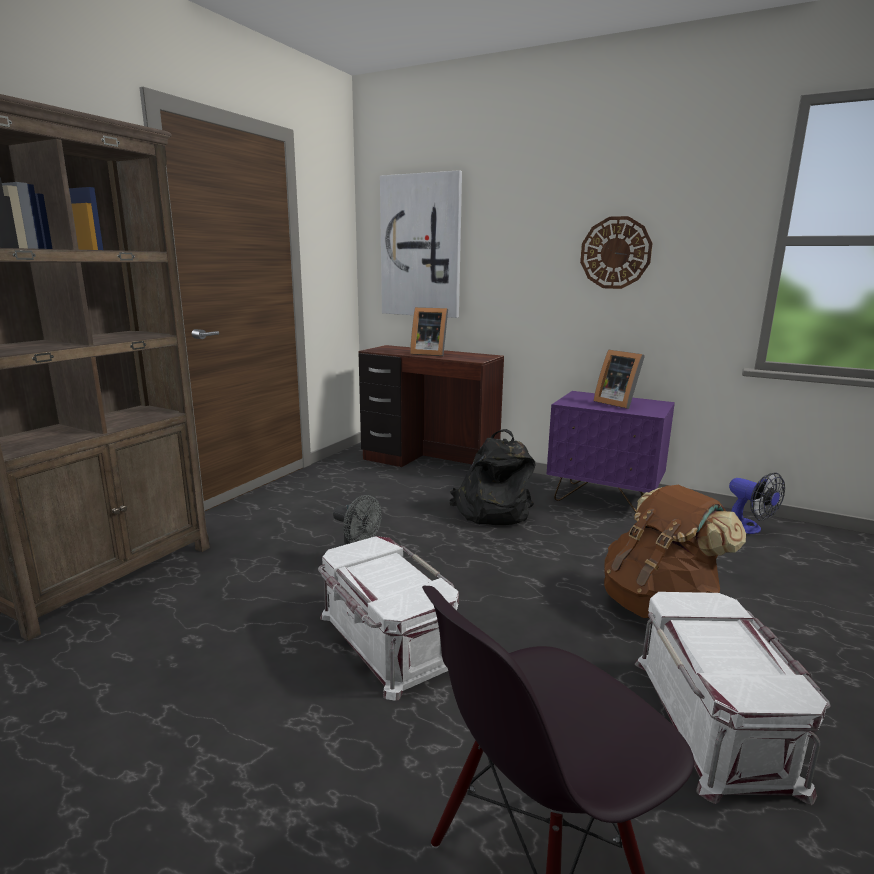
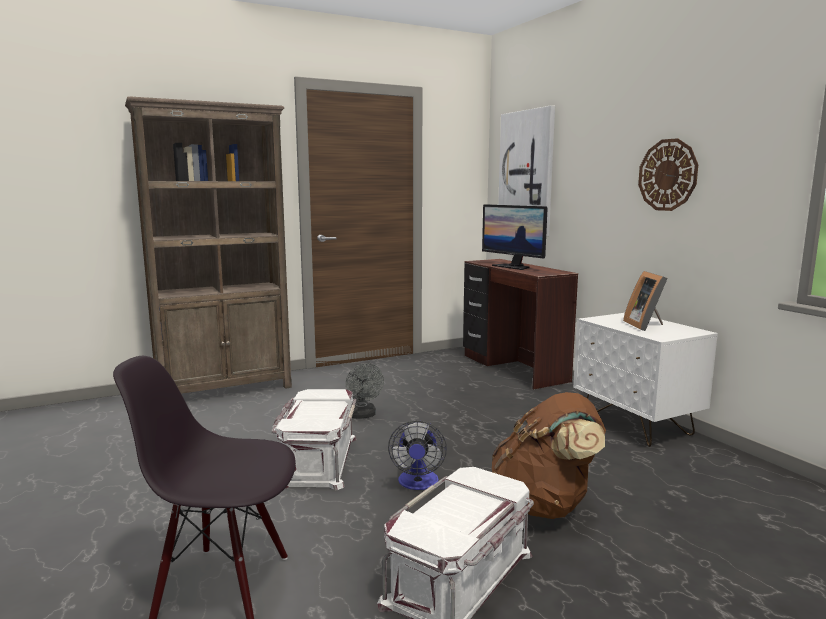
camera: 35 degrees right, 5 degrees down
(428, 353) = (513, 267): picture frame -> monitor
(491, 512) = (510, 410): black backpack -> none
(604, 499) = (636, 425): purple nightstand -> white nightstand
(747, 528) = (761, 484): fan -> fan (418, 484)

